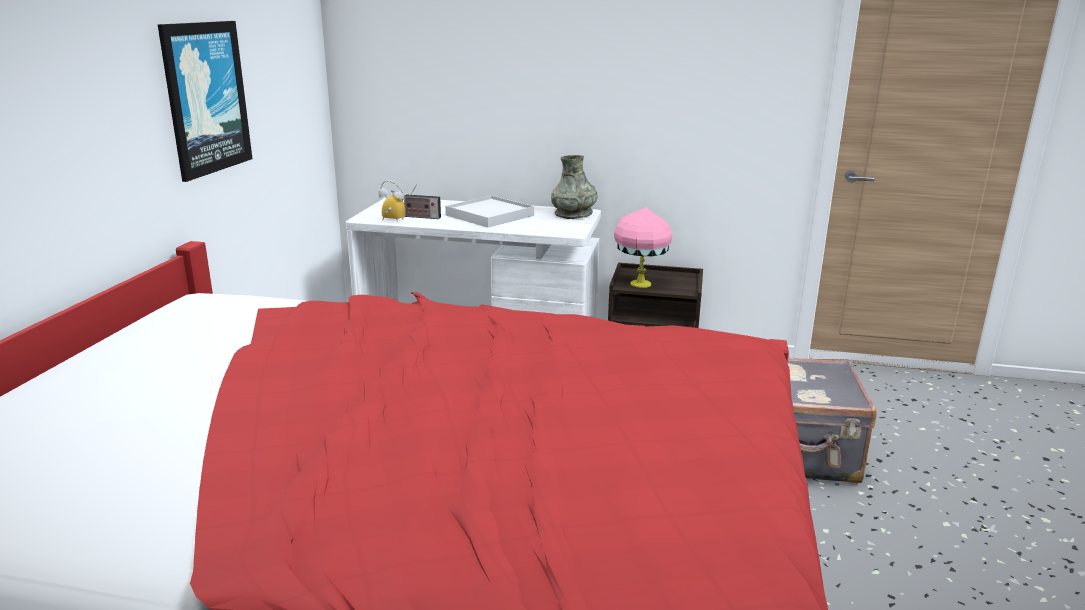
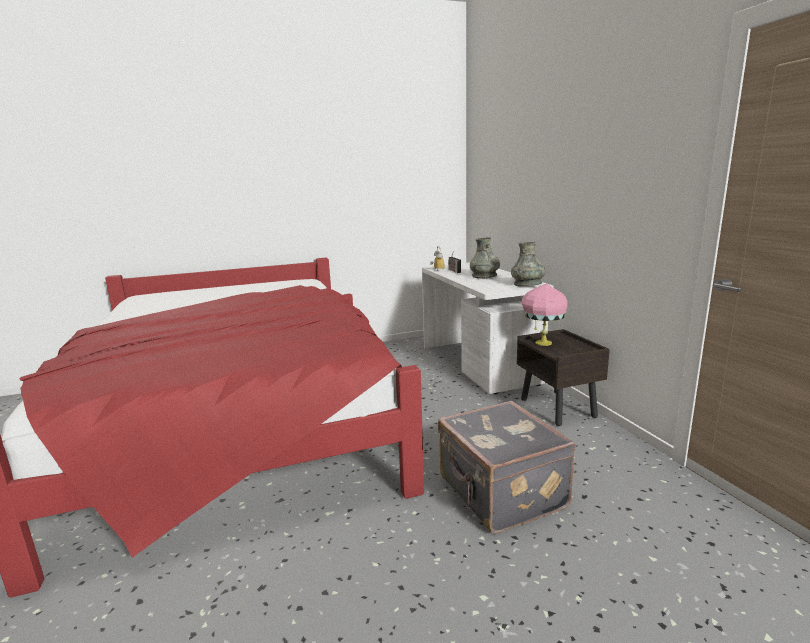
camera: 60 degrees right, 5 degrees down
(205, 98) = (351, 194): picture -> none
(489, 215) = (484, 276): white tray -> grey vase

